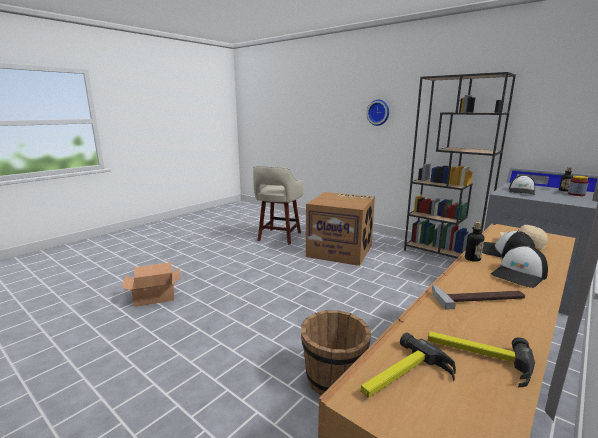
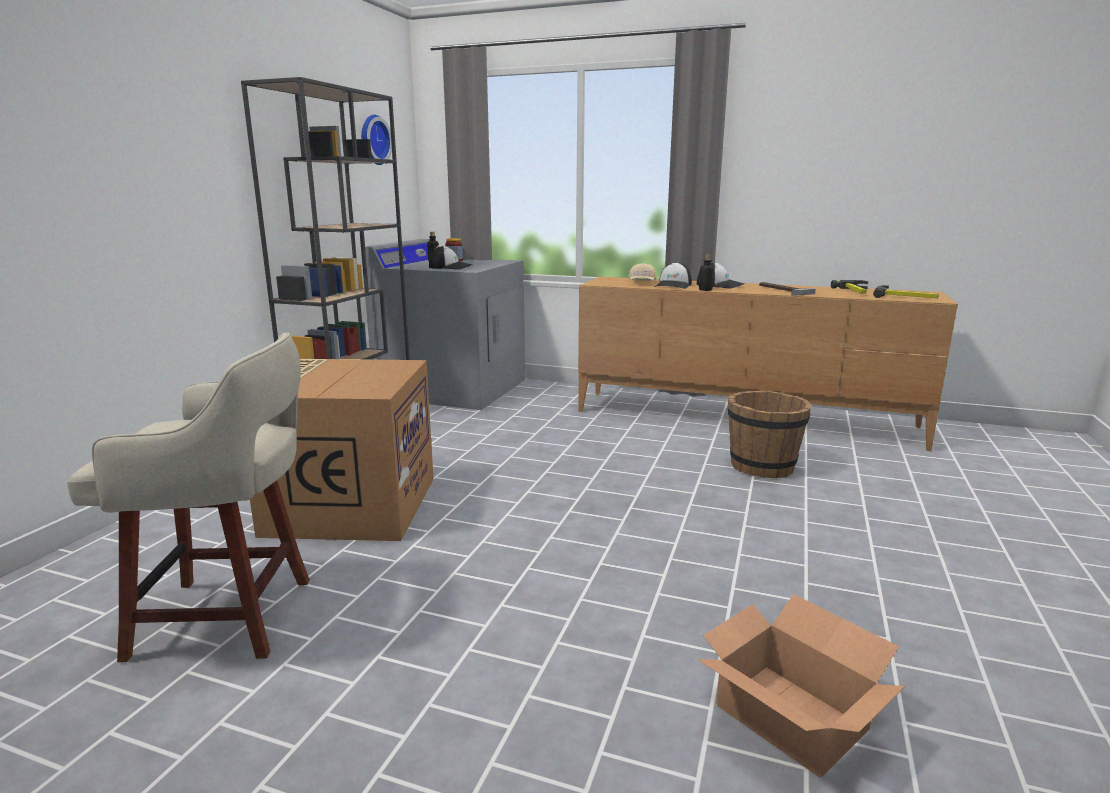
camera: 110 degrees left, 0 degrees up
(378, 112) = (133, 151): wall clock -> wall clock (373, 140)

